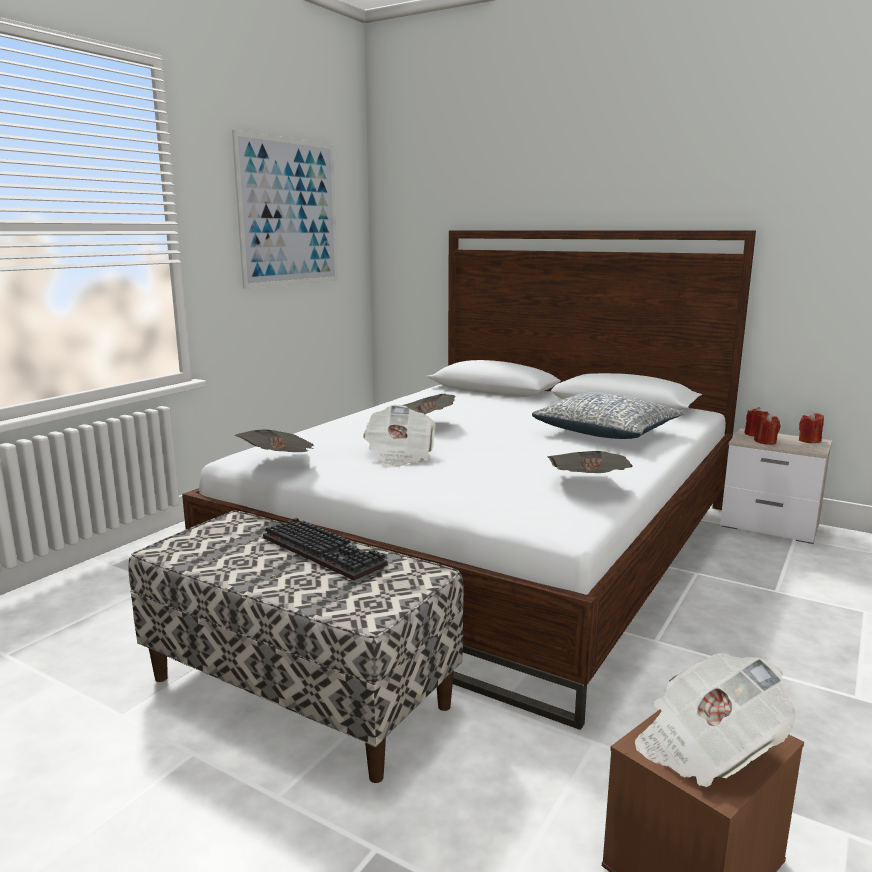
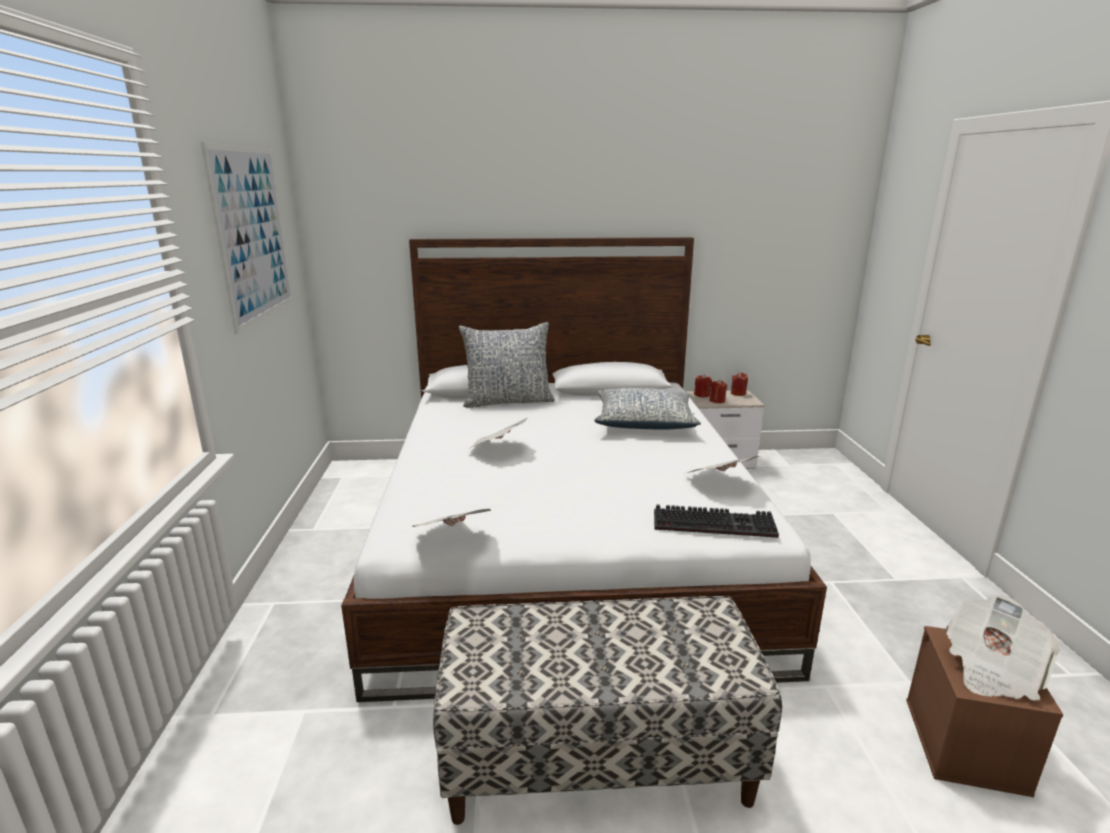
camera: 35 degrees left, 5 degrees up
(326, 551) = (611, 621): keyboard -> keyboard (715, 523)
(399, 455) = (539, 493): newspaper -> none
(500, 398) = (508, 401): none -> pillow

